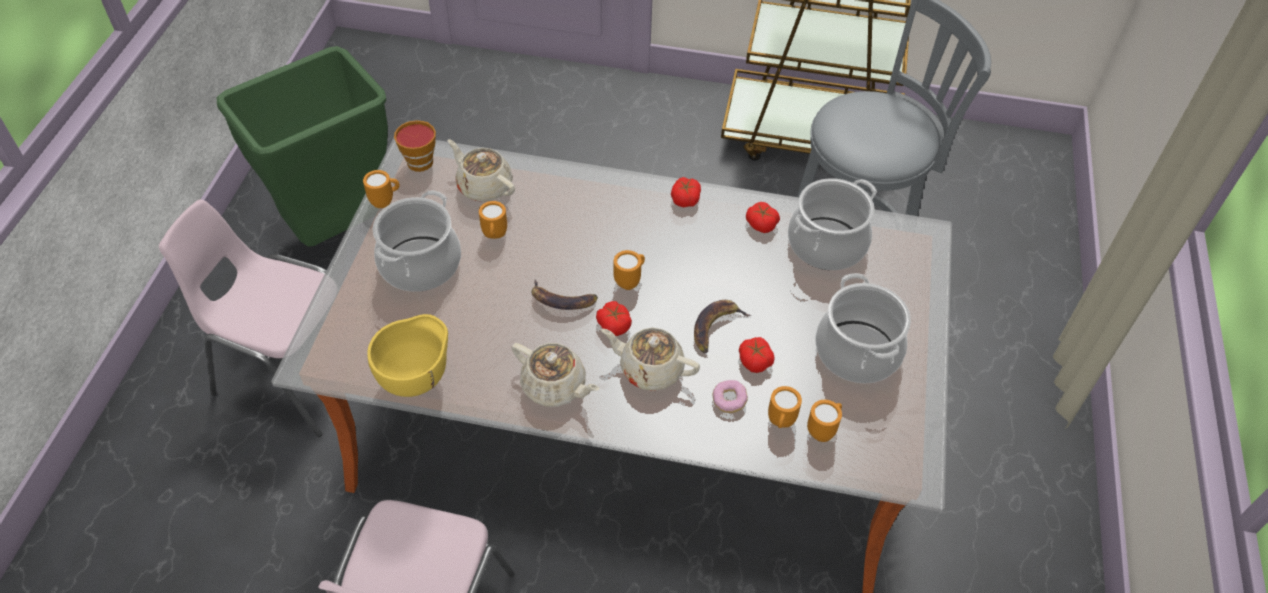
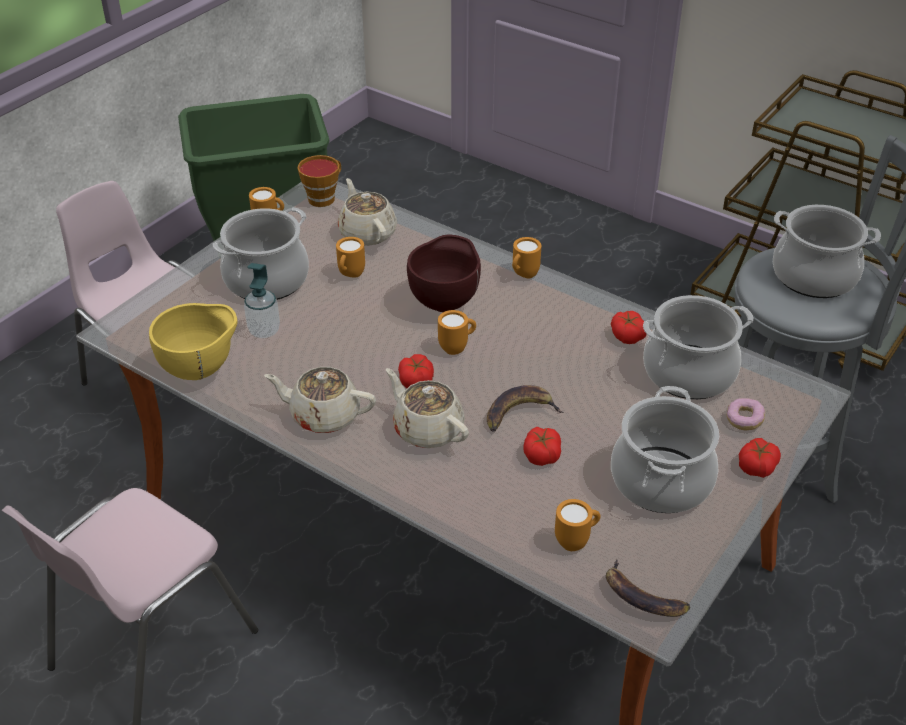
camera: 25 degrees right, 10 degrees down
(450, 318) = (264, 331): none -> soap dispenser
(555, 386) = (324, 415): beige teapot -> beige teapot turned 135 degrees clockwise
(561, 300) = (378, 345): banana -> banana (641, 597)
(594, 238) = (445, 302): none -> brown bowl
(685, 198) = (560, 293): tomato -> tomato (756, 466)
(729, 400) = (491, 481): donut -> donut (744, 420)
(780, 423) = (533, 519): orange mug -> orange mug (523, 275)
(876, 122) = (814, 276): none -> cooking pot

